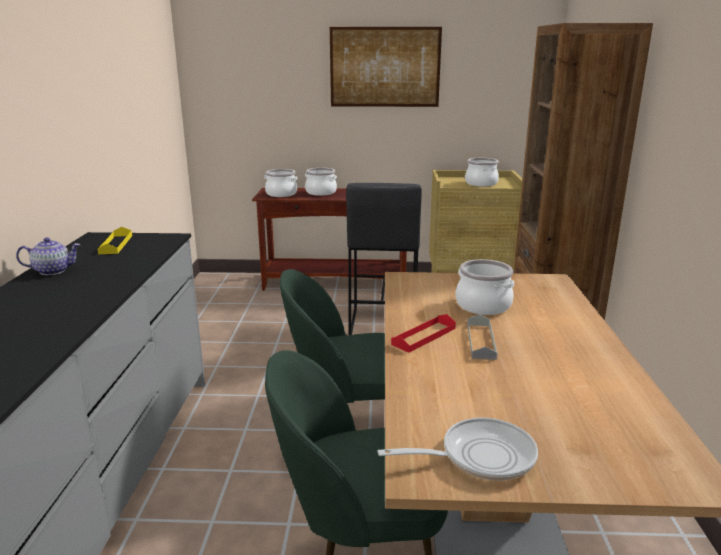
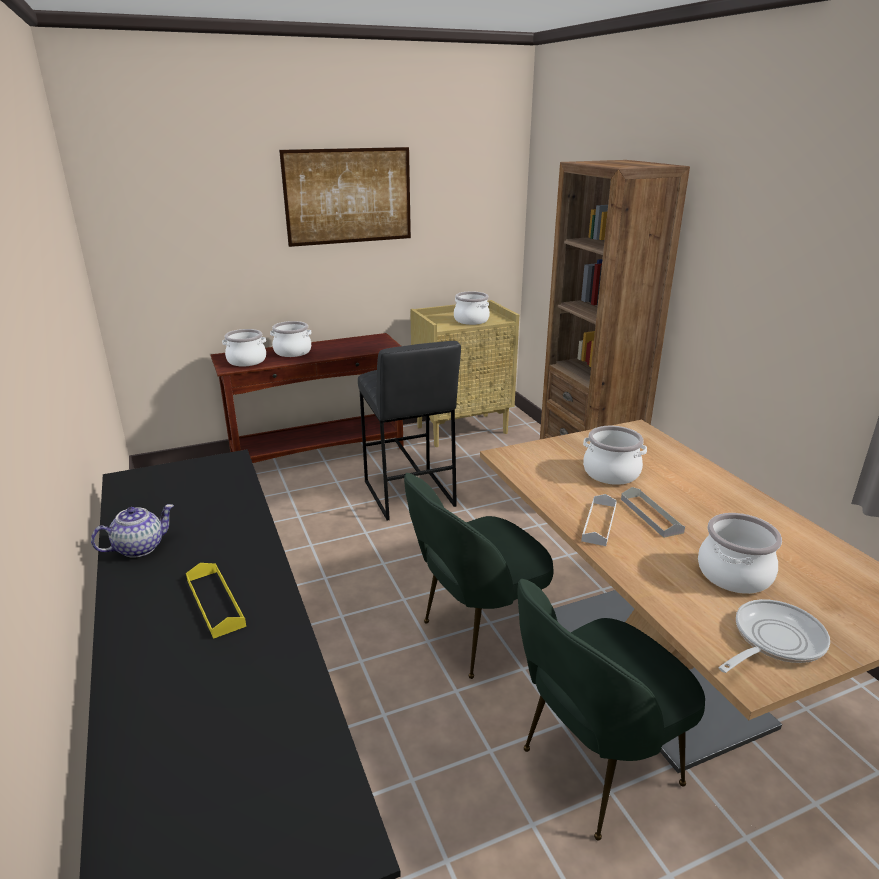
camera: 25 degrees left, 5 degrees up
(116, 244) = (171, 486): yellow tray -> yellow tray (215, 602)
(424, 336) = (599, 523): red tray -> white tray
(507, 400) = (735, 574): none -> cooking pot

